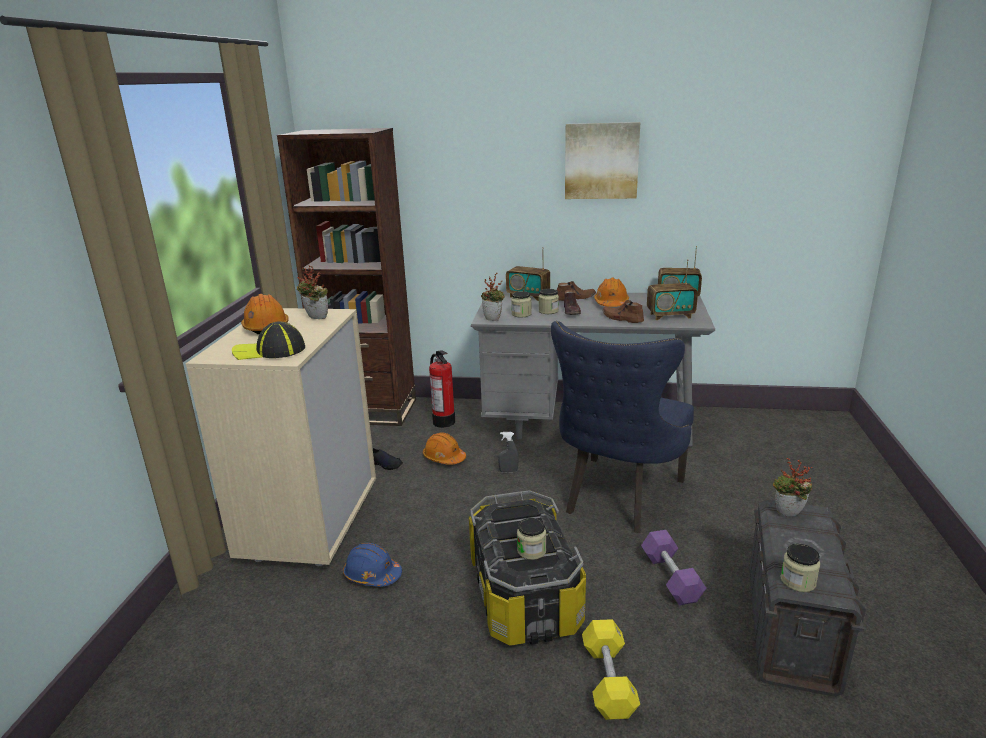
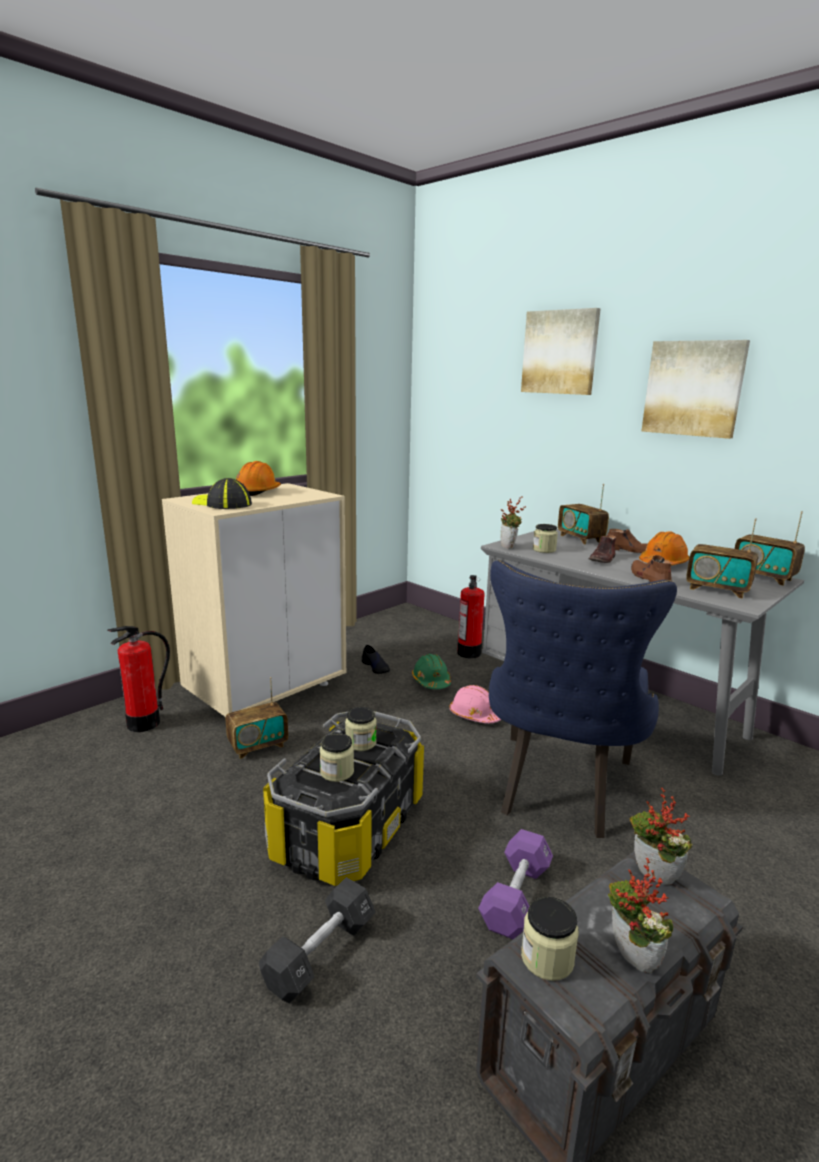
camera: 35 degrees right, 5 degrees down
(230, 611) = (144, 723): none -> fire extinguisher
(315, 318) = (301, 494): potted plant -> potted plant (629, 960)
(369, 411) = (417, 623): brown bookcase -> none
(372, 575) = (258, 746): blue hard hat -> radio
(444, 458) = (431, 681): orange hard hat -> green hard hat
(476, 134) = (560, 352): none -> picture
(508, 471) = (474, 715): grey spray bottle -> pink hard hat
(548, 311) = (577, 554): jar -> jar (360, 743)
(608, 680) = (320, 953): yellow dumbbell -> black dumbbell
(618, 496) = (559, 787): blue chair -> blue chair turned 45 degrees counterclockwise

